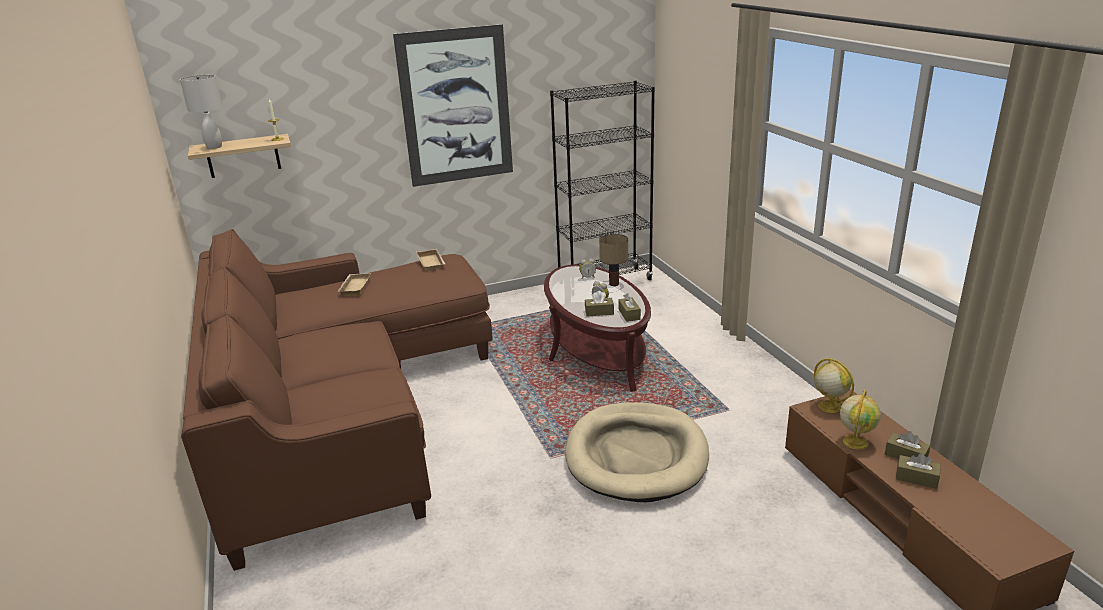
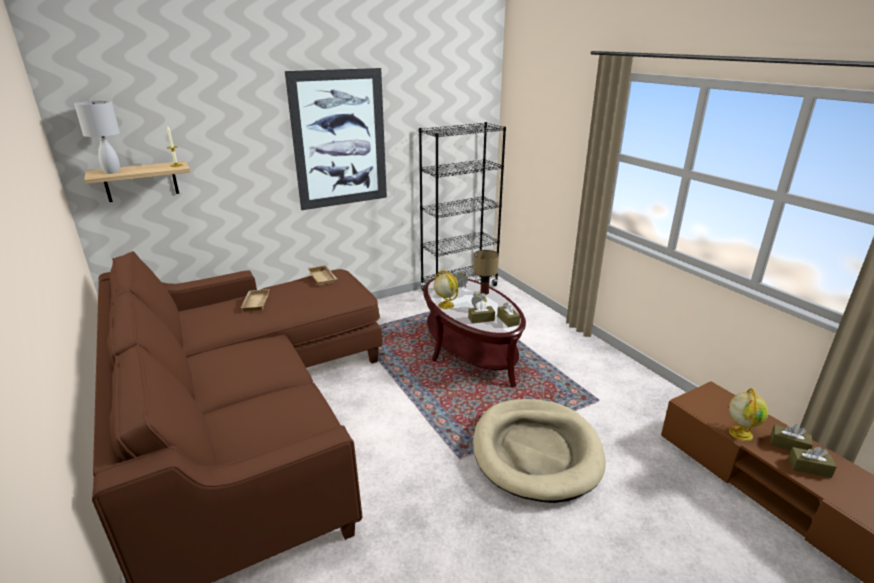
camera: 10 degrees left, 0 degrees up
(829, 406) = (702, 399): globe -> globe (445, 305)

